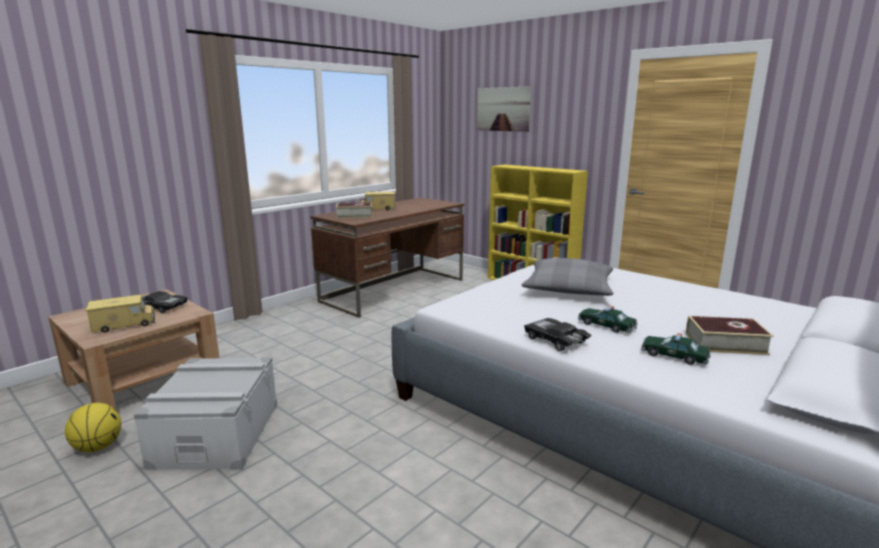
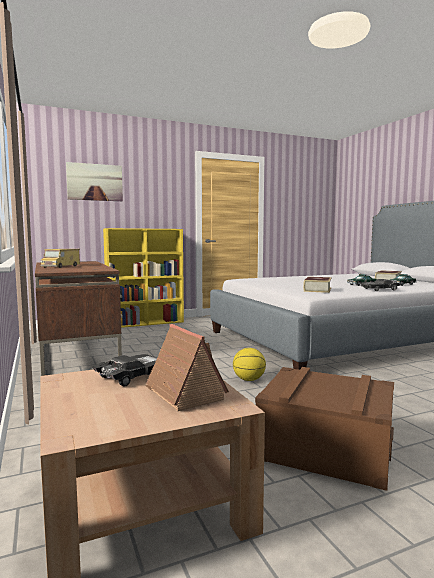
camera: 65 degrees left, 10 degrees down
(98, 447) = (329, 529): basketball -> basketball (248, 380)
(124, 324) = (183, 393): toy truck -> toy house
(217, 434) = (325, 449): grey storage box -> brown storage box
(354, 215) = (74, 269): book -> book (317, 289)
(568, 289) = (298, 282): grey pillow -> none

